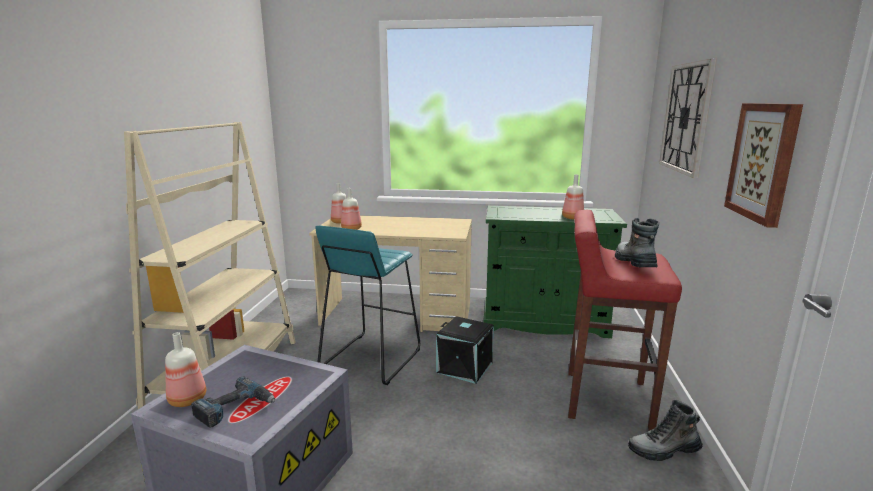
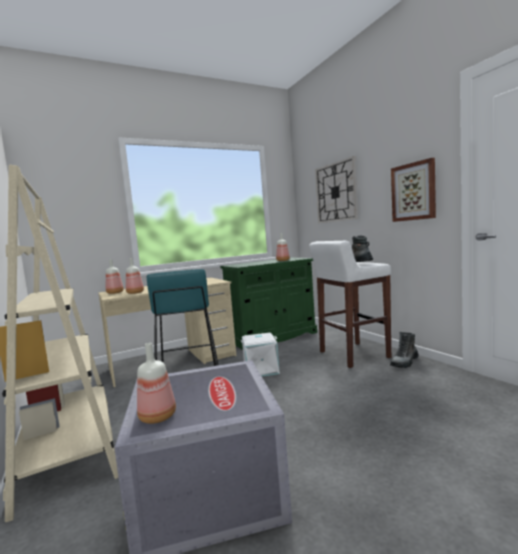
camera: 35 degrees left, 10 degrees down
(235, 408) = (213, 403): power drill -> none
(465, 367) = (261, 369): black storage box -> white storage box
(605, 399) = (353, 355): red stool -> white stool

